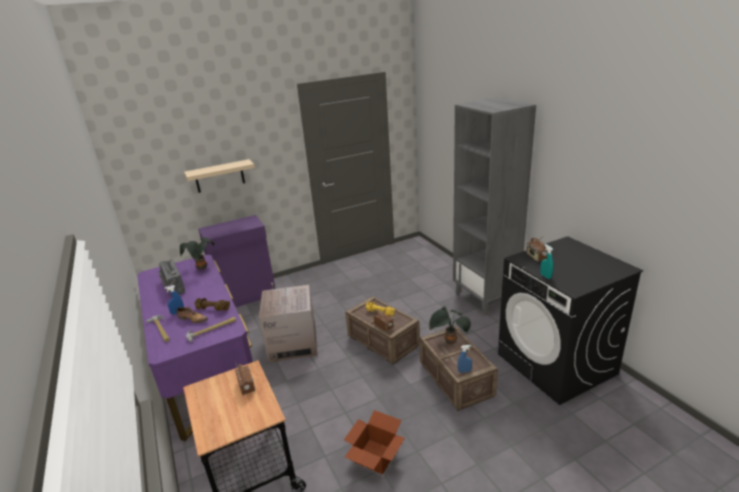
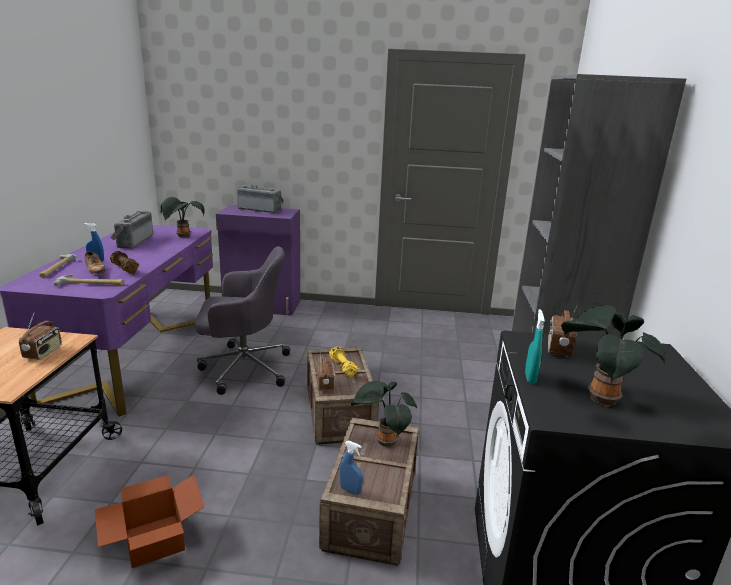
camera: 30 degrees right, 5 degrees down
(219, 176) = (267, 148): beige shelf -> none
(229, 225) = (260, 209): none -> radio
(293, 343) = (243, 368): cardboard box -> grey office chair
(577, 274) = (599, 398): none -> potted plant

